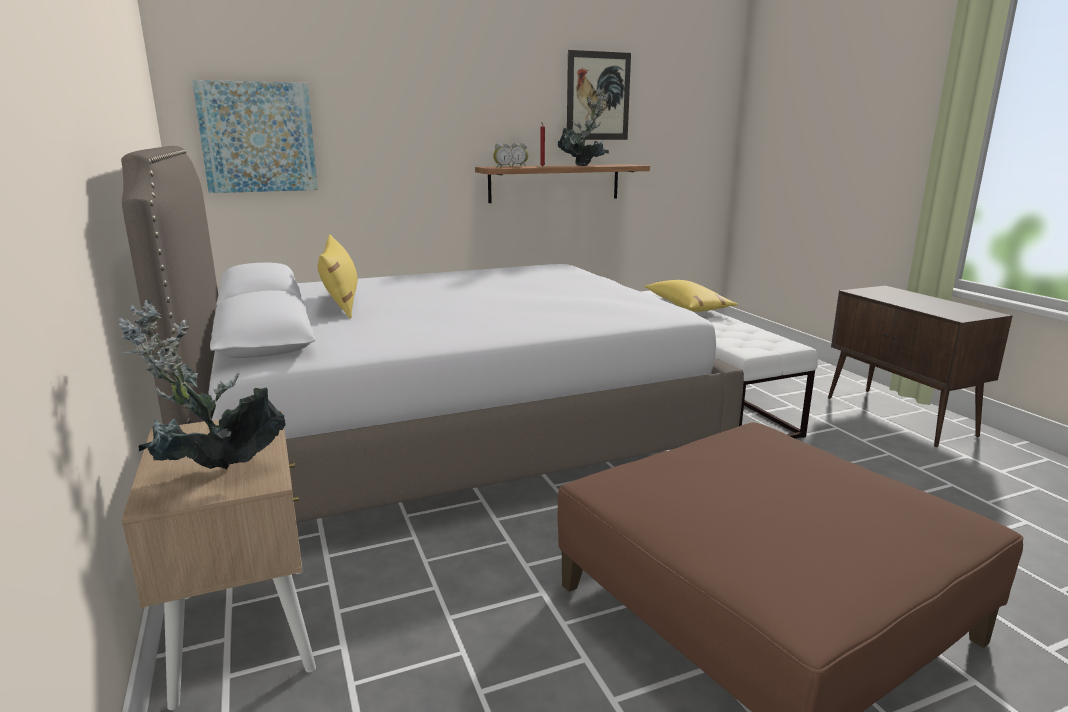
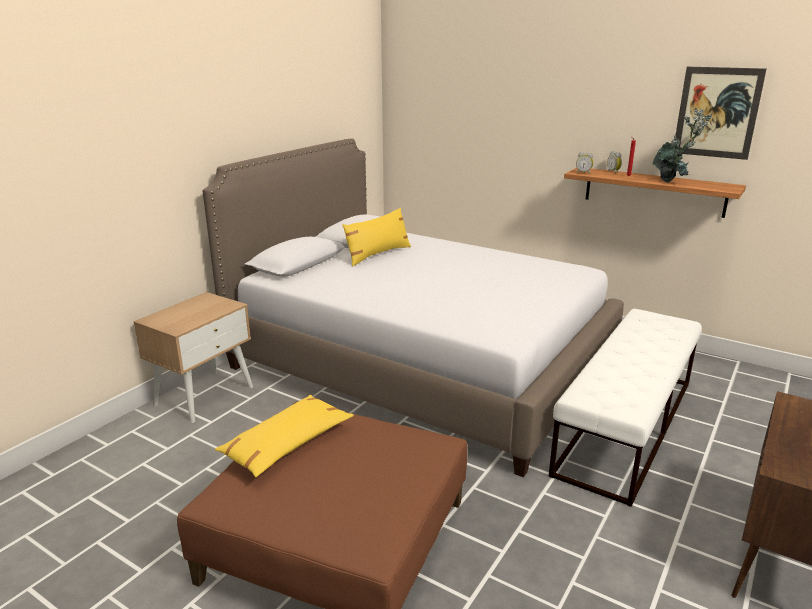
camera: 55 degrees right, 5 degrees up
(213, 476) = (174, 319): potted plant -> none
(258, 137) = (430, 128): picture -> none
(687, 306) = (666, 345): yellow pillow -> yellow pillow (287, 444)

